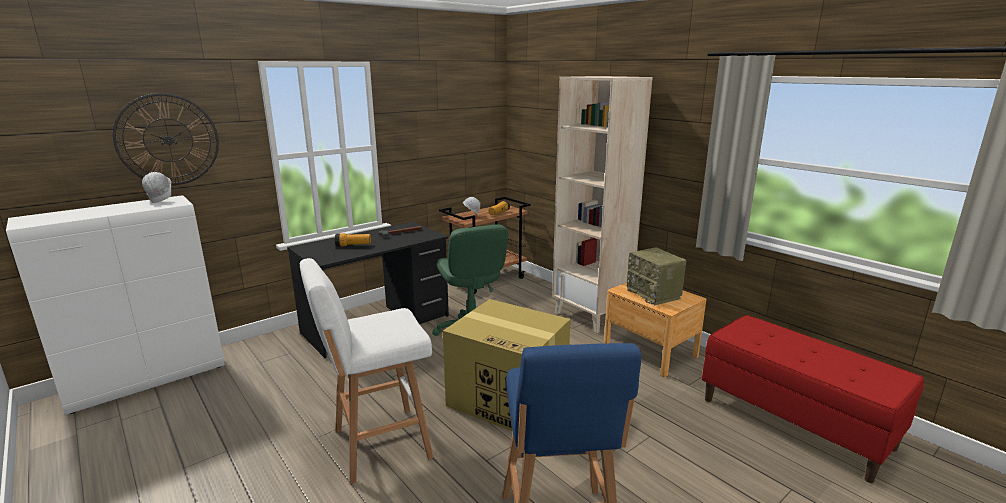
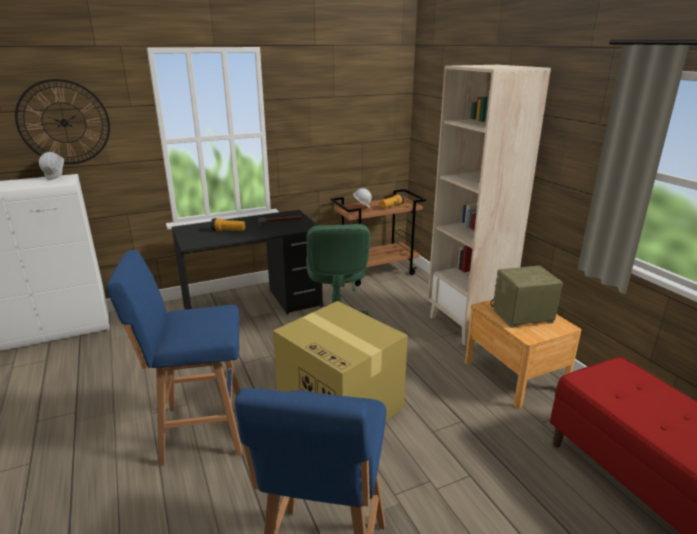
camera: 15 degrees right, 5 degrees up
(378, 444) = (200, 430): white stool -> blue stool
(654, 294) = (522, 316): radio -> radio turned 90 degrees clockwise

